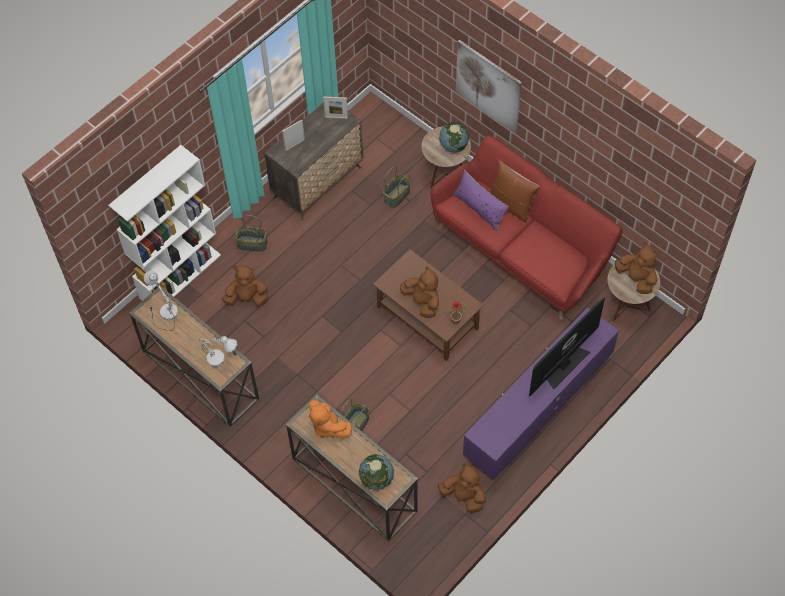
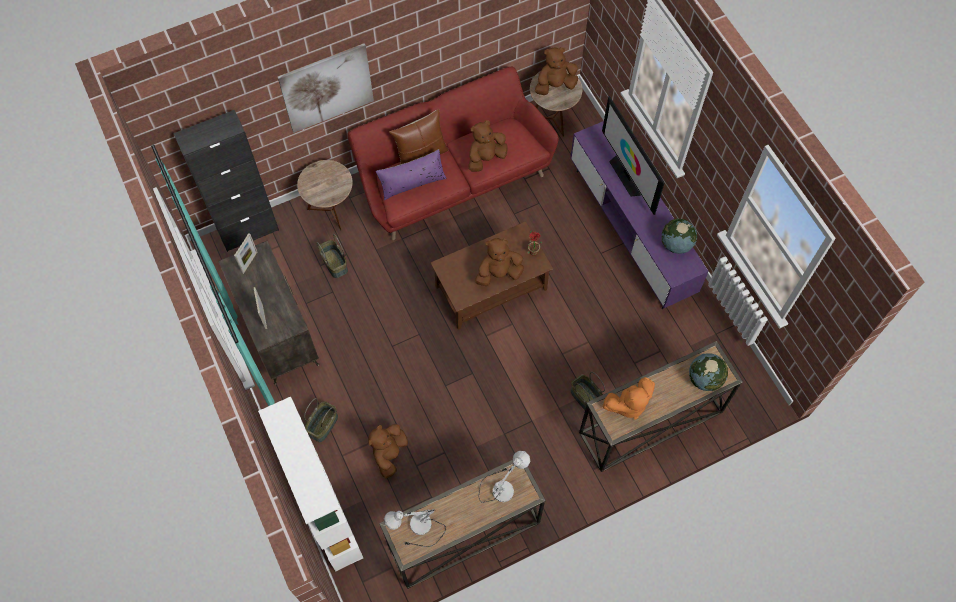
camera: 70 degrees left, 5 degrees up
(398, 126) = (248, 231): none -> black cabinet
(453, 145) = (328, 176): globe -> globe (676, 244)
(463, 496) = (697, 328): brown plush toy -> brown plush toy (486, 158)

